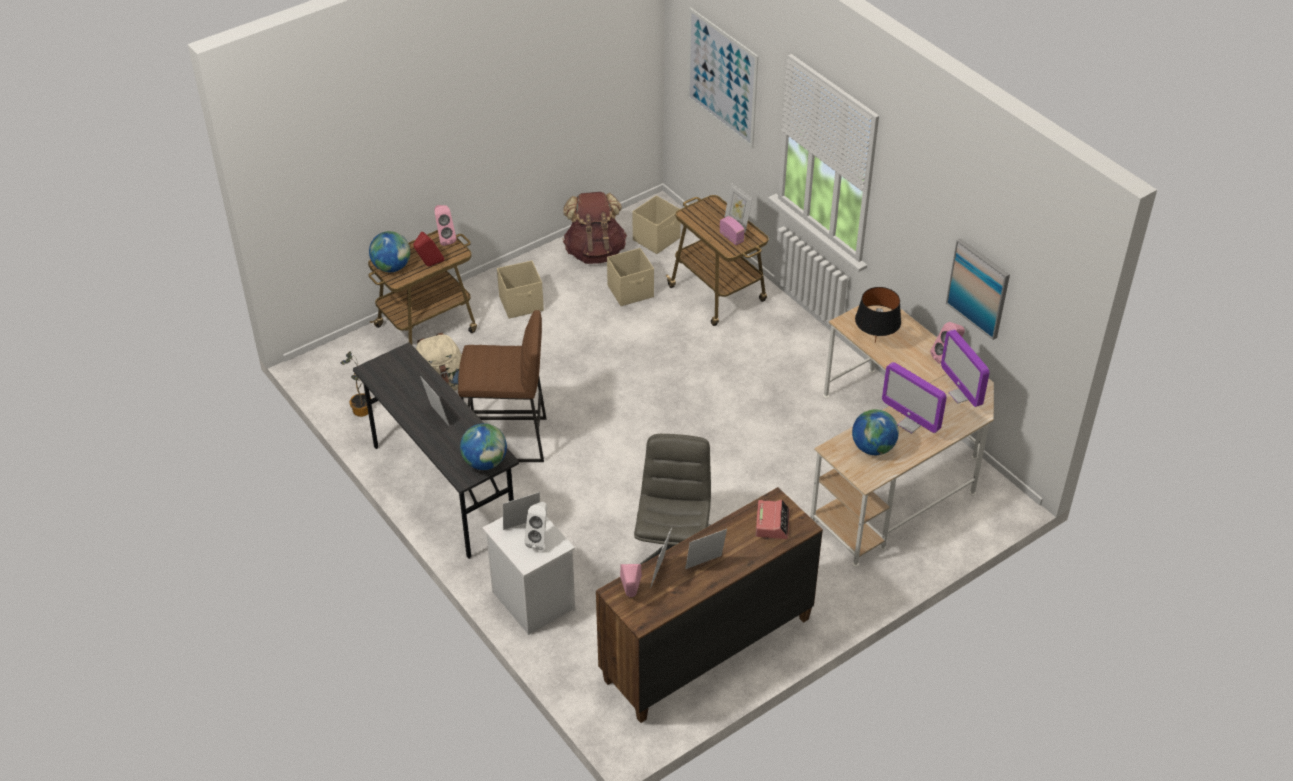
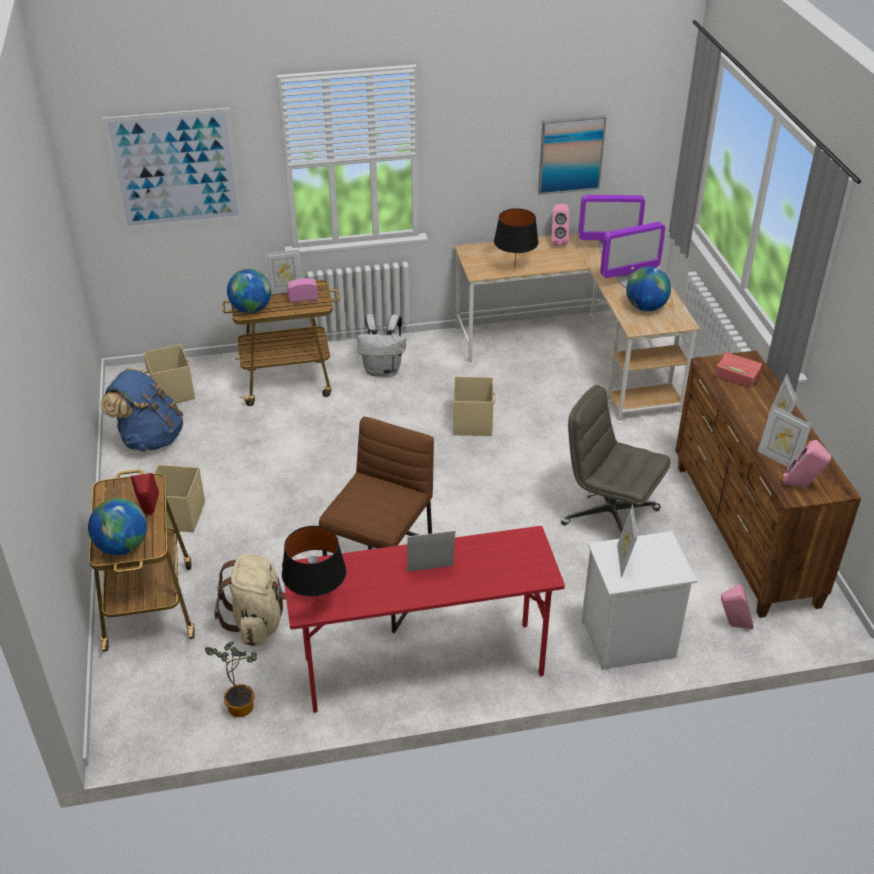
camera: 65 degrees left, 5 degrees down
(380, 372) = (316, 601): none -> black table lamp
(442, 489) = (423, 668): grey desk -> red desk
(444, 239) = (114, 488): pink speaker -> pink speaker (733, 625)
(485, 462) = (529, 552): globe -> globe (251, 309)
(539, 540) = (649, 553): white speaker -> none
(595, 252) = (150, 438): brown backpack -> blue backpack
(631, 291) = (233, 432): beige storage box -> beige storage box (473, 422)
(774, 345) = (383, 370): none -> white backpack

